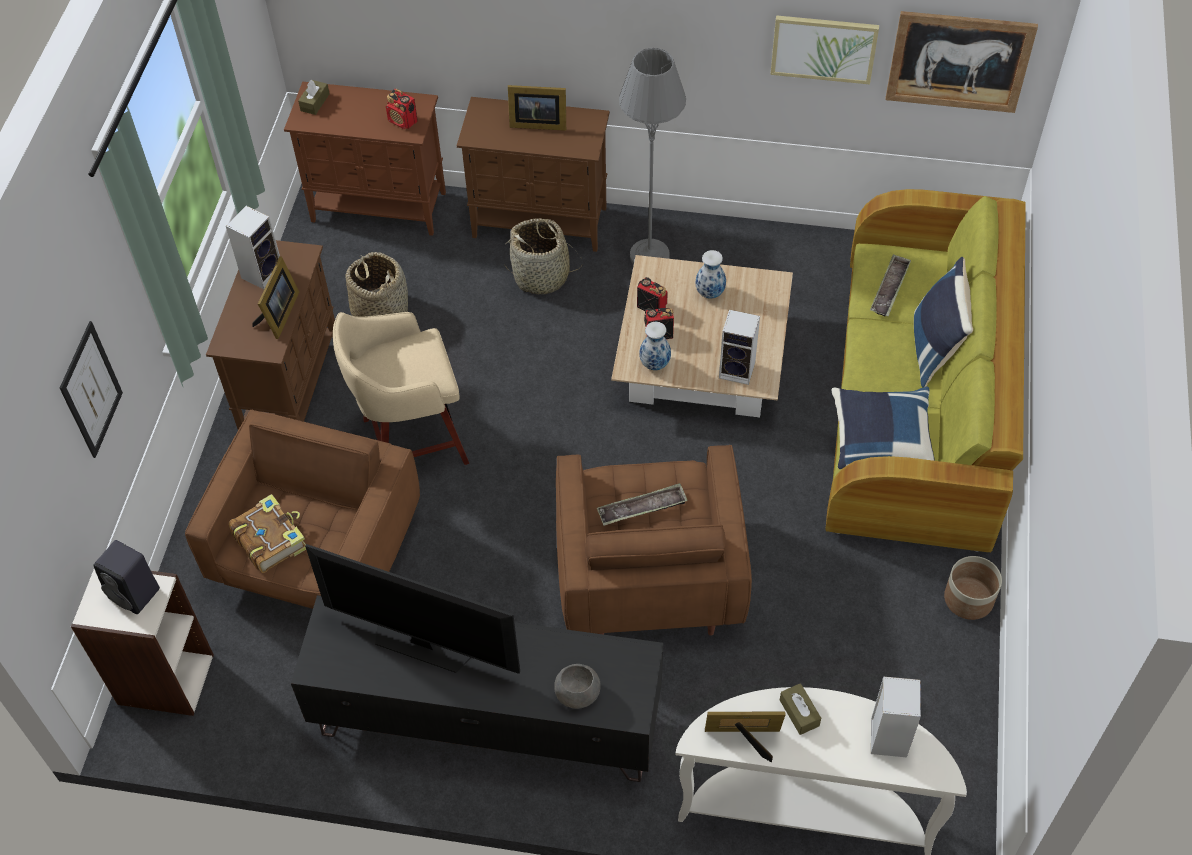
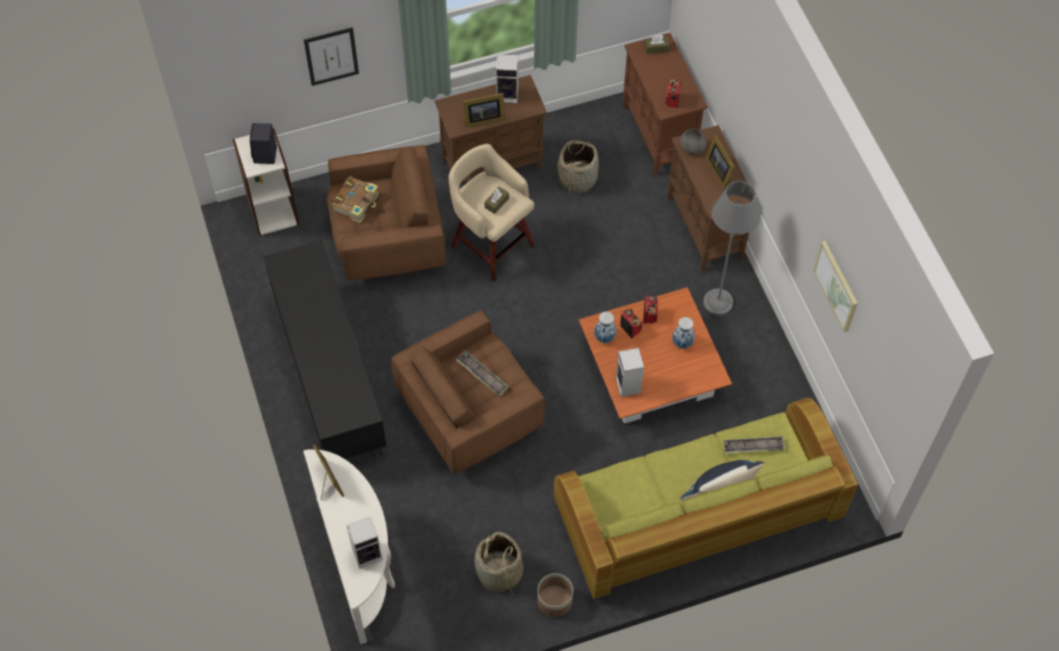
camera: 60 degrees right, 5 degrees up
(423, 642) = (319, 304): television -> none
(542, 276) = (660, 250): basket -> basket (499, 572)
(578, 693) = (327, 393): grey bowl -> grey bowl (692, 148)
(702, 359) = (651, 371): beige coffee table -> orange coffee table
(799, 713) = (359, 502): brown tissue box -> brown tissue box (496, 203)
(880, 440) = (621, 490): blue pillow -> none
(959, 61) = (880, 371): picture -> none

